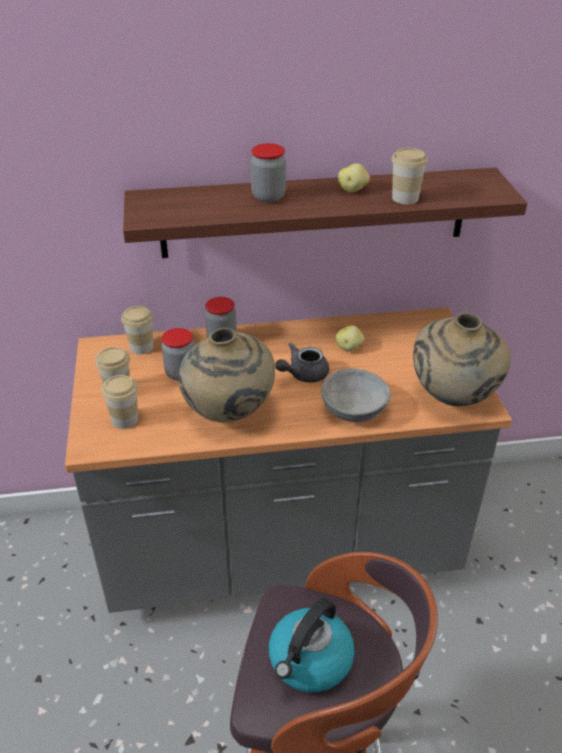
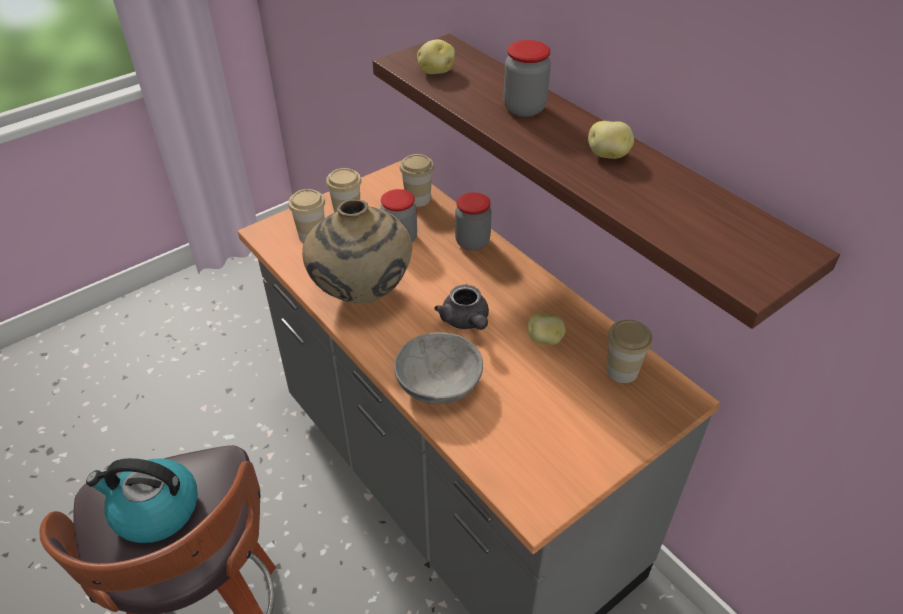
camera: 60 degrees right, 5 degrees up
(177, 211) = (435, 71): none -> potato
(303, 374) = (466, 321): grey teapot -> grey teapot turned 135 degrees counterclockwise
(405, 198) = (633, 199): cup -> cup (622, 370)
(453, 398) = (528, 469): beige vase -> none

